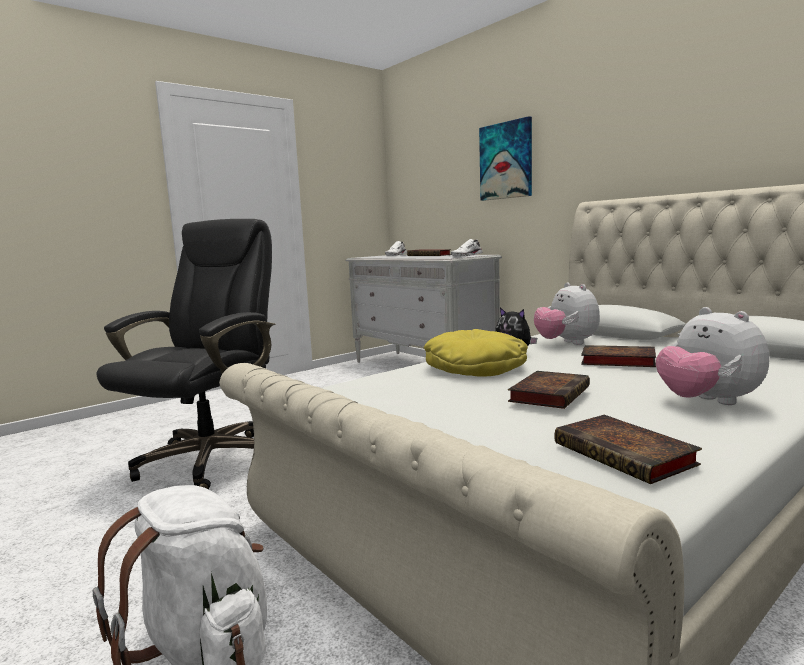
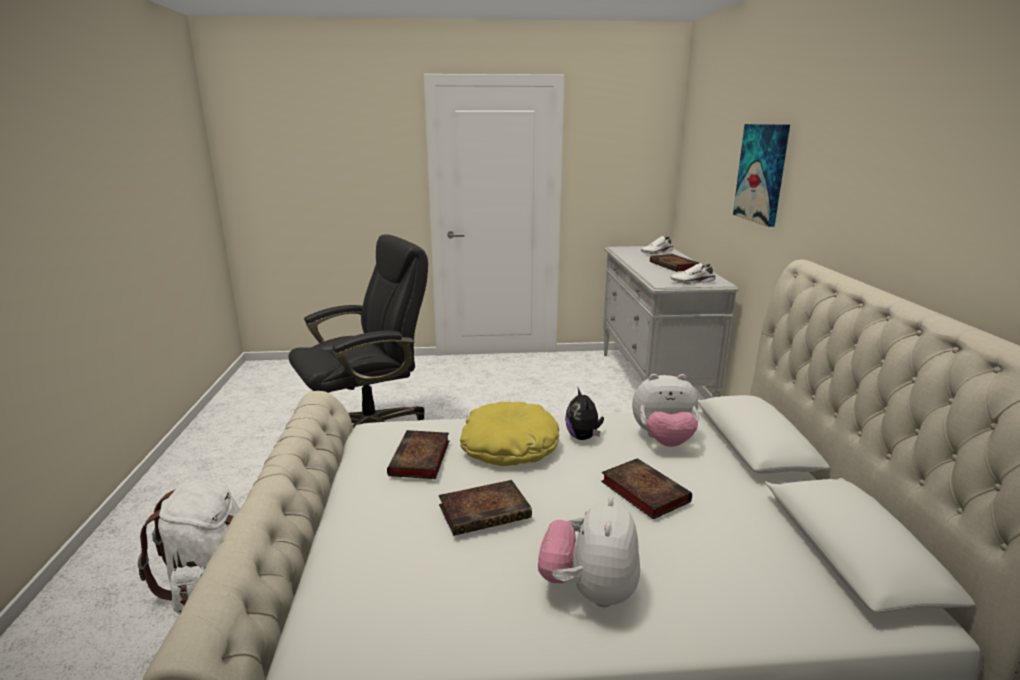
camera: 35 degrees right, 10 degrees up
(566, 343) = (663, 440): plush toy -> plush toy turned 105 degrees counterclockwise
(627, 455) = (394, 609): book -> book (420, 459)

